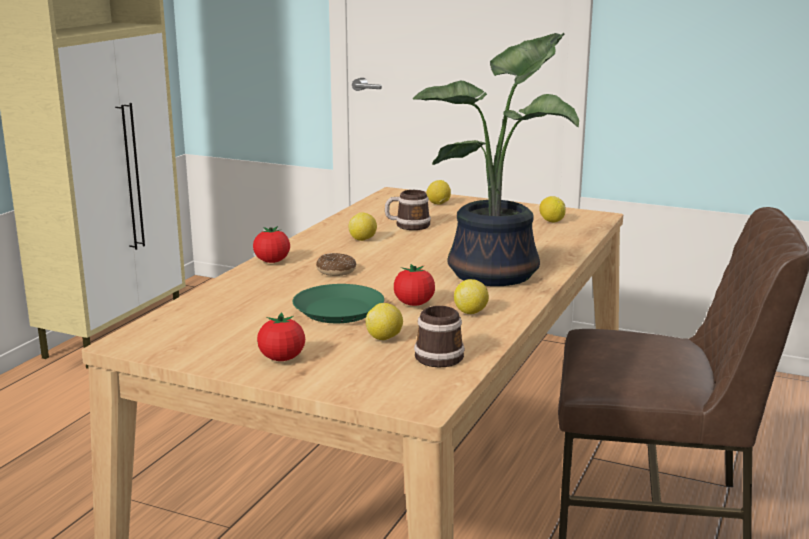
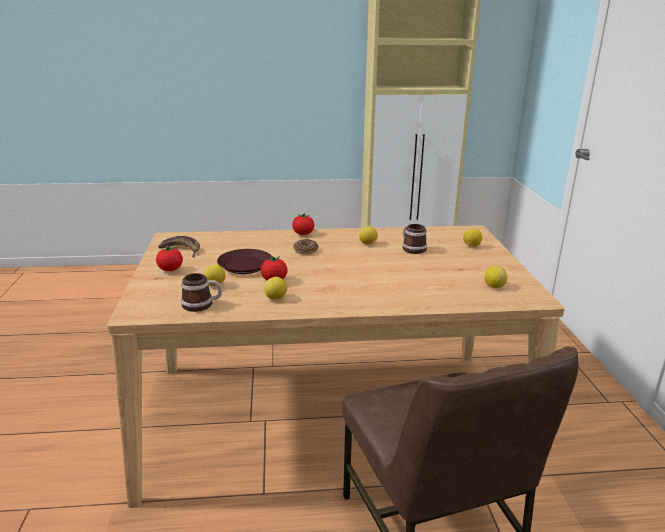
camera: 60 degrees right, 5 degrees up
(206, 340) = (181, 250): none -> banana
(339, 310) = (245, 266): green plate -> brown plate
(499, 273) = (355, 292): potted plant -> none

